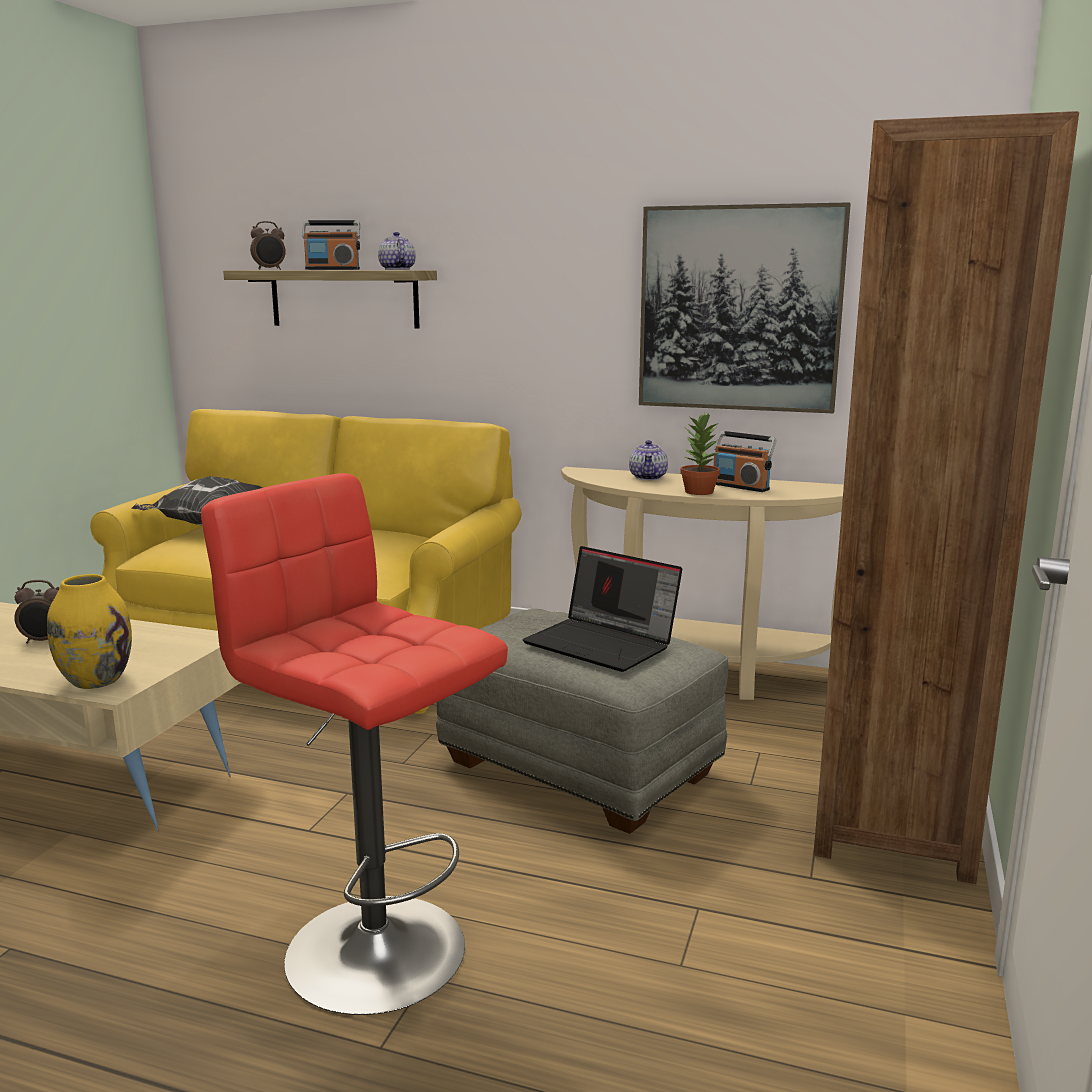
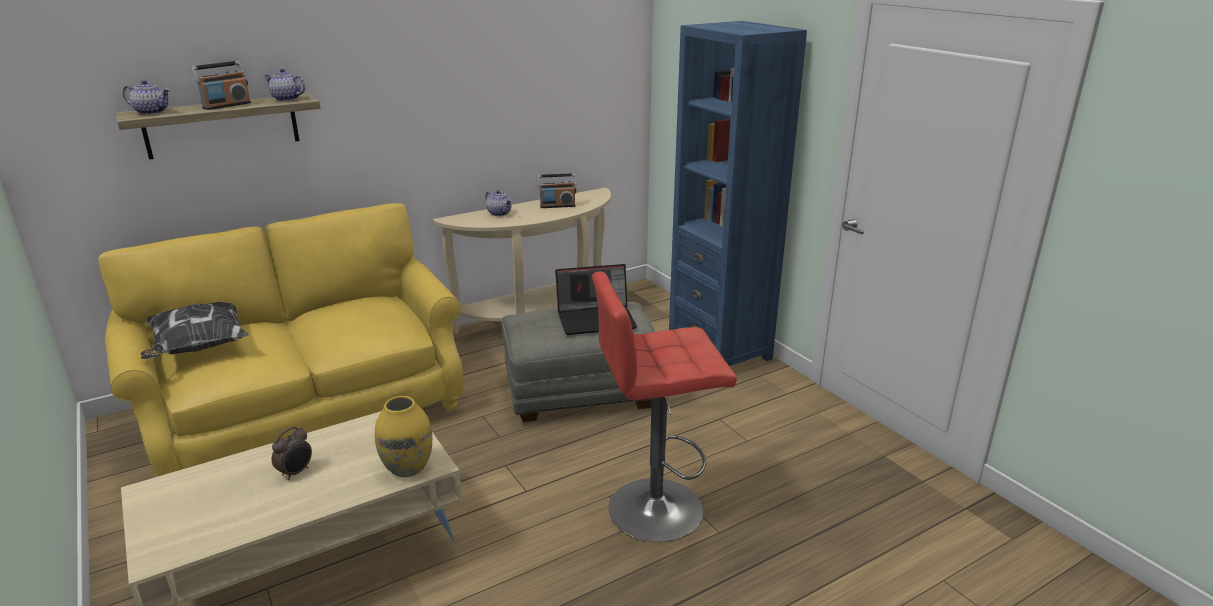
camera: 50 degrees left, 10 degrees up
(269, 269) = (152, 112): alarm clock -> teapot
(698, 492) = (549, 216): potted plant -> none
(739, 309) = (526, 96): picture -> none
(893, 823) = (719, 351): brown bookcase -> blue bookcase

